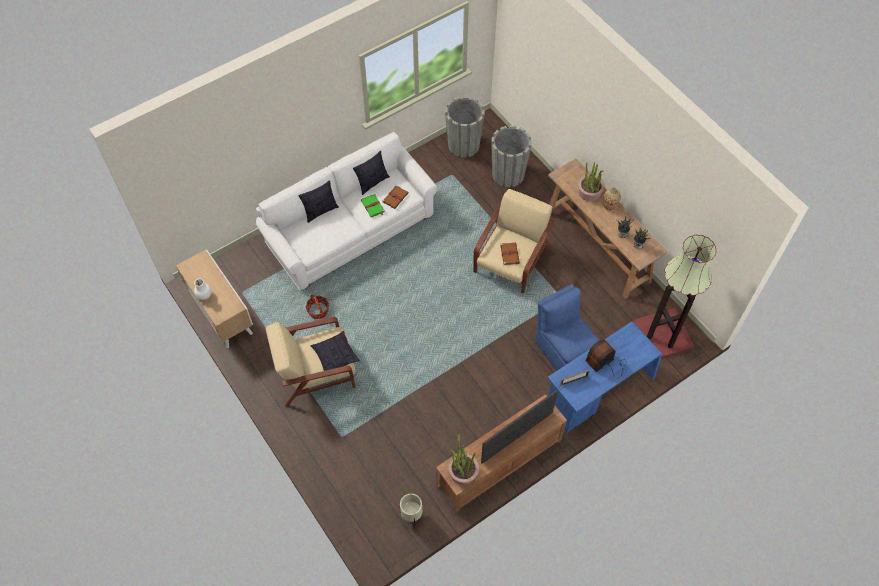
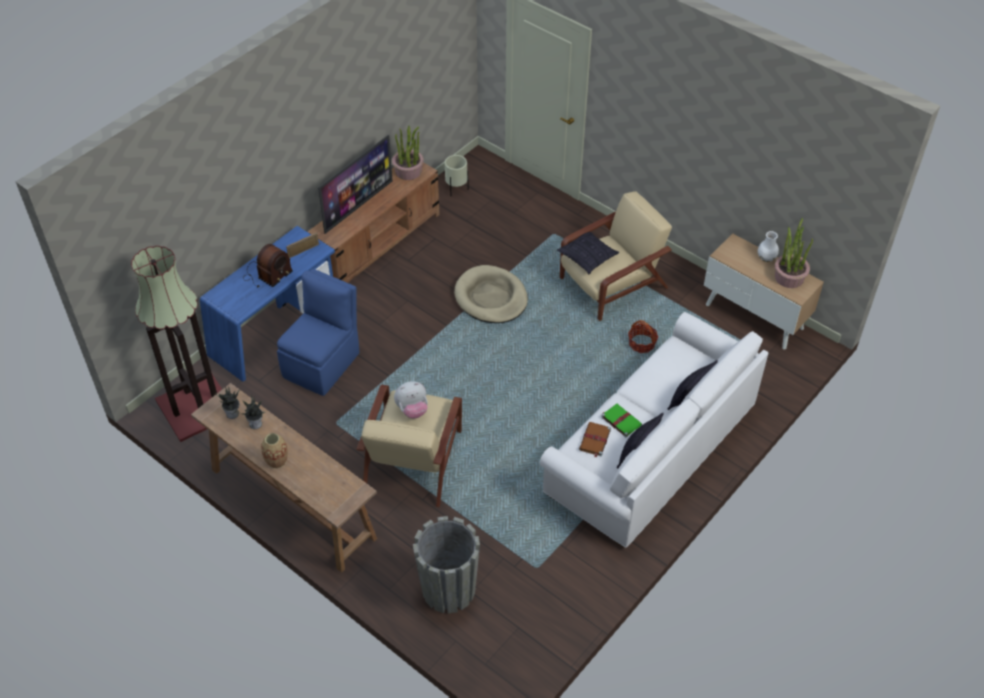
camera: 165 degrees right, 10 degrees down
(418, 381) = (491, 297): none -> beige dog bed
(463, 145) = (535, 626): grey planter -> none
(509, 254) = (412, 410): brown book -> plush toy
(564, 350) = (323, 363): blue chair -> blue chair turned 105 degrees counterclockwise
(589, 192) = (309, 474): potted plant -> potted plant (789, 277)

